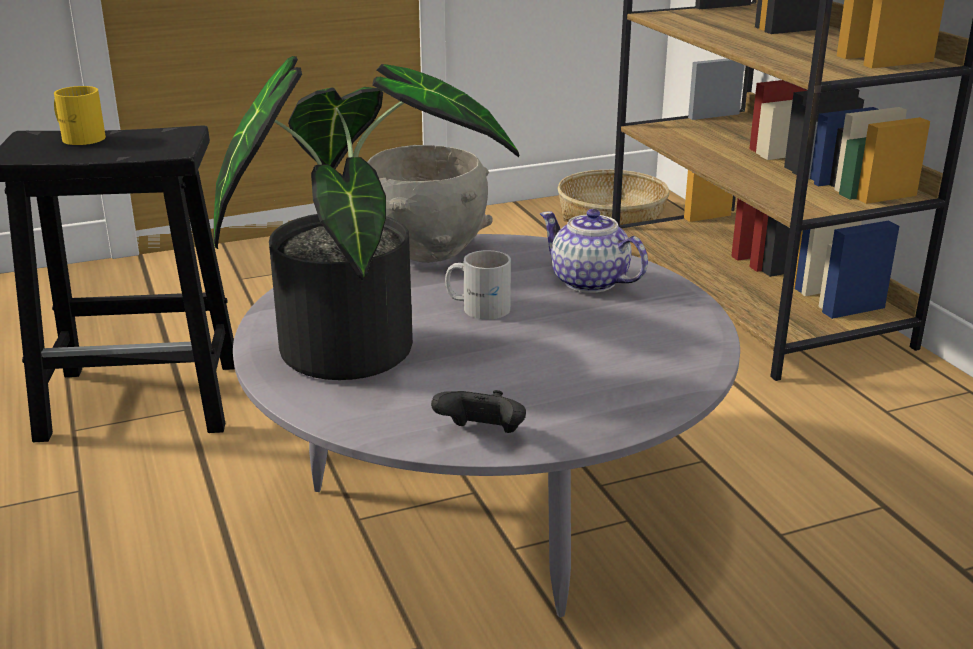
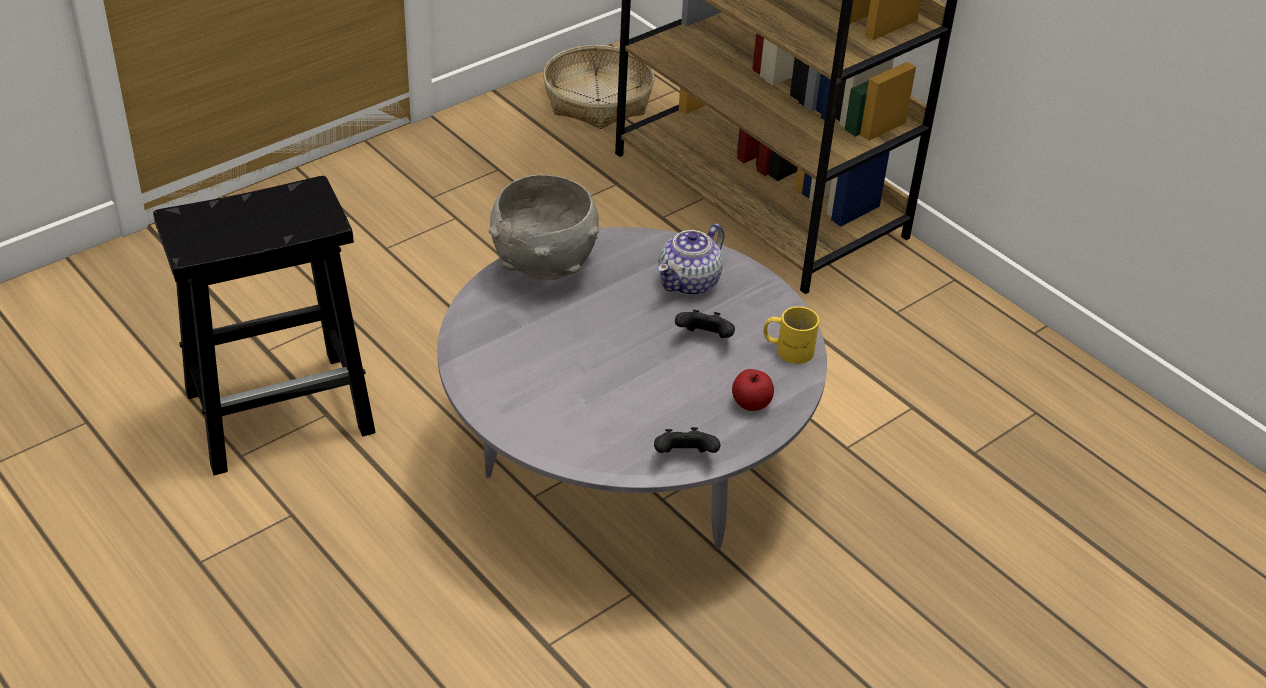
camera: 20 degrees left, 15 degrees up
(80, 136) = (223, 211): yellow mug -> yellow mug (788, 348)
(355, 343) = (547, 383): potted plant -> none
(478, 307) = (618, 326): white mug -> none
(579, 330) = (705, 338): none -> black game controller
(589, 282) = (690, 282): teapot -> teapot turned 75 degrees counterclockwise
(607, 396) = (751, 403): none -> apple

